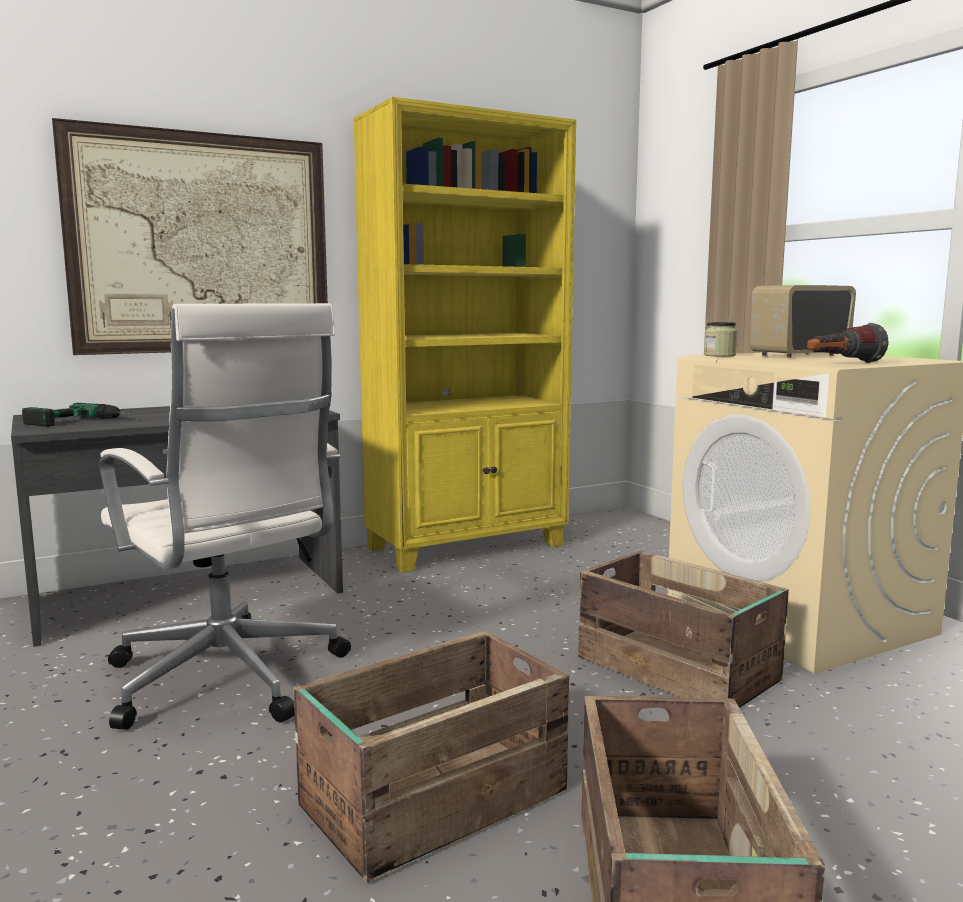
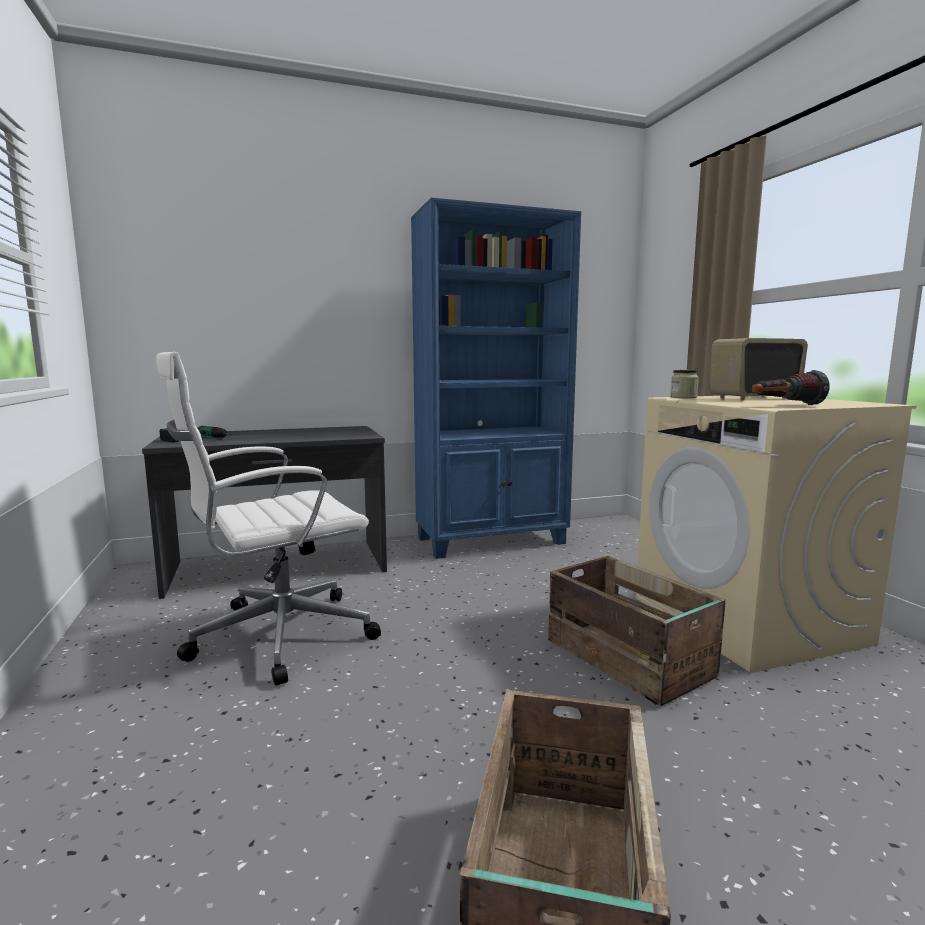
camera: 10 degrees right, 0 degrees up
(202, 244) = (298, 312): picture -> none
(228, 680) = (277, 636): white office chair -> white office chair turned 90 degrees clockwise
(430, 799) = (386, 758): crate -> none
(468, 547) = (492, 541): yellow bookcase -> blue bookcase

